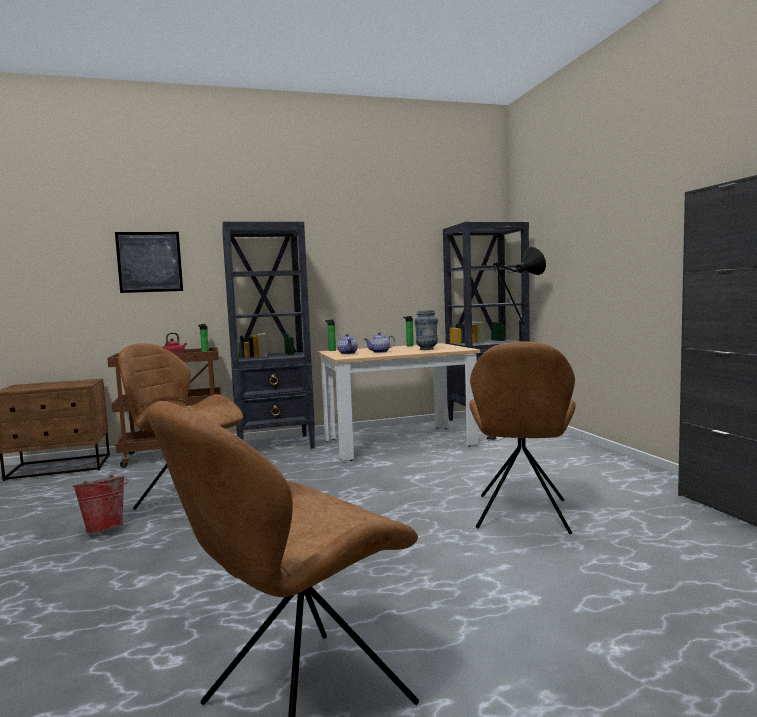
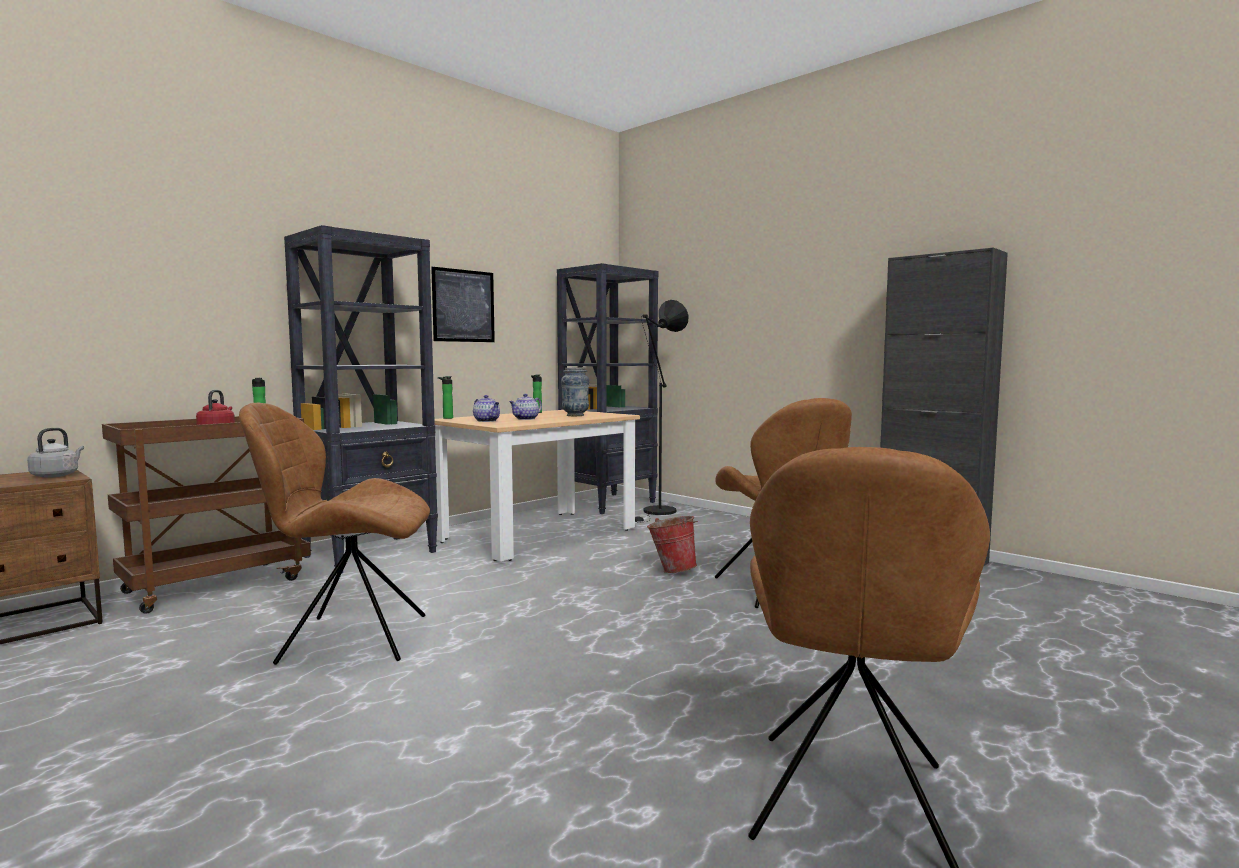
camera: 30 degrees left, 0 degrees up
(84, 383) = (57, 475): none -> grey kettle
(105, 528) = (268, 697): bucket -> bucket (672, 570)
(149, 262) = (162, 274): picture -> picture (463, 306)

